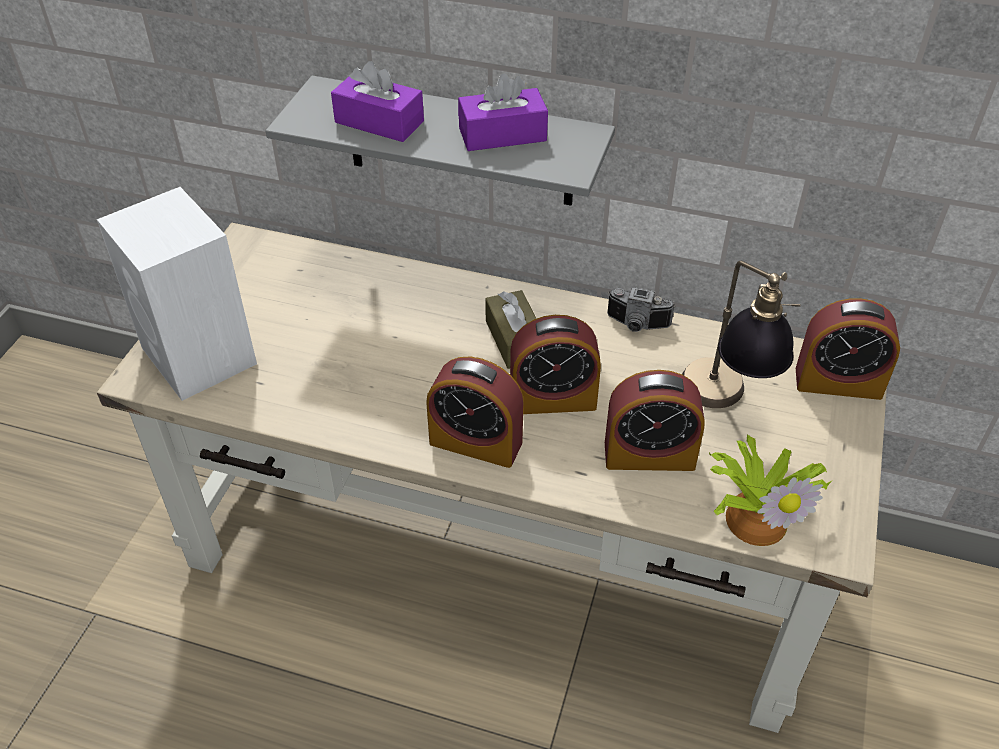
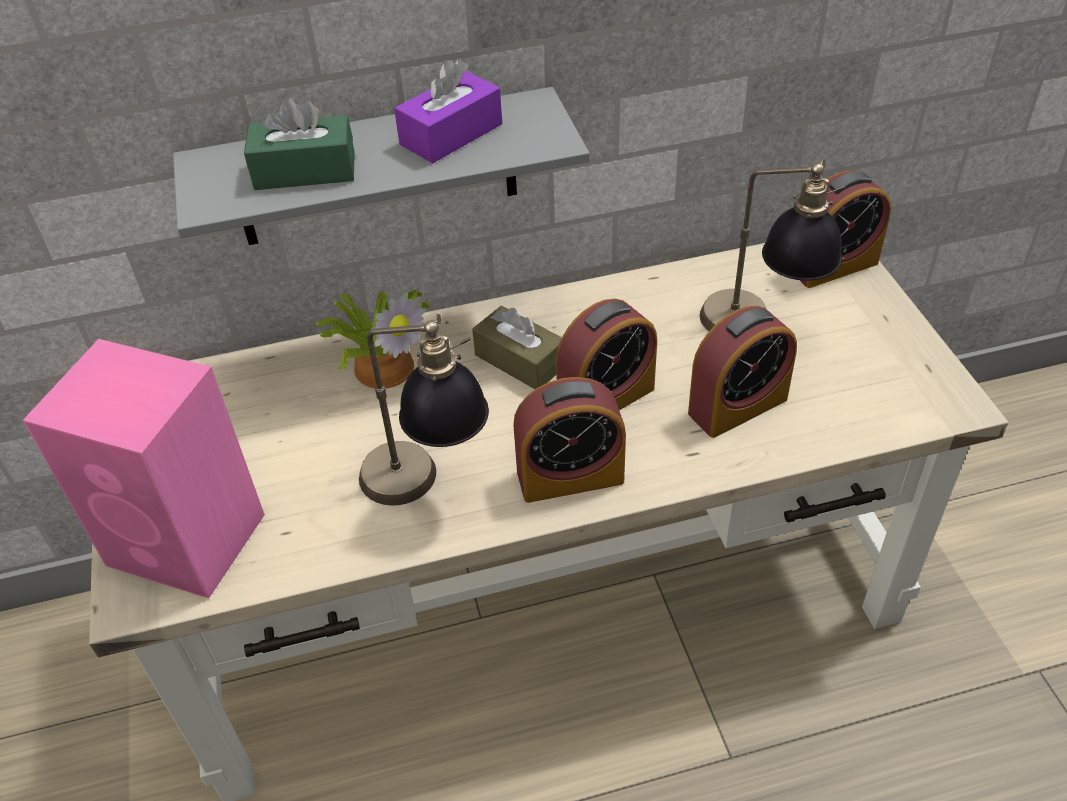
camera: 30 degrees left, 0 degrees up
(200, 357) = (189, 541): white speaker -> pink speaker
(373, 398) = (427, 486): none -> table lamp
(379, 122) = (305, 171): purple tissue box -> green tissue box
(636, 325) = (622, 294): camera -> none
(757, 516) = (873, 413): potted plant -> potted plant (384, 364)

